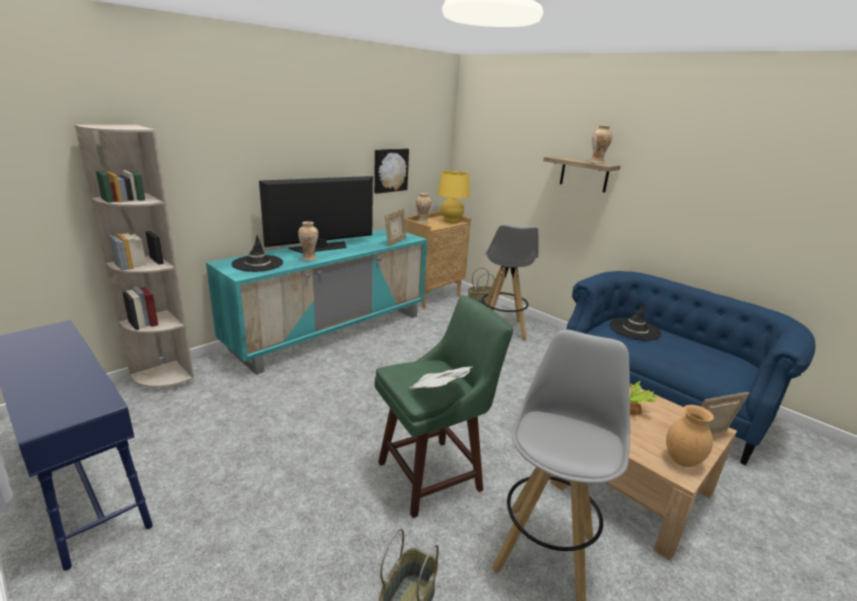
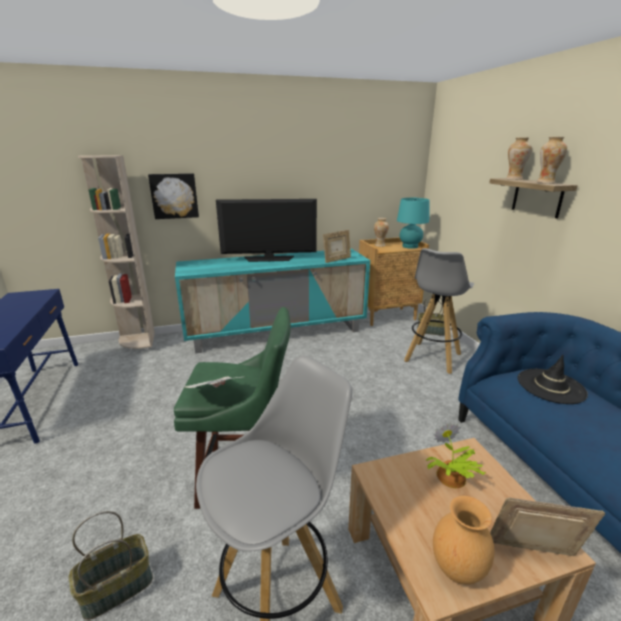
camera: 30 degrees right, 0 degrees up
(257, 263) = (207, 266): black hat -> none
(309, 258) = (248, 266): vase -> vase (514, 179)
(390, 170) = (350, 195): picture -> picture (174, 196)
(451, 221) = (410, 246): yellow table lamp -> turquoise table lamp

